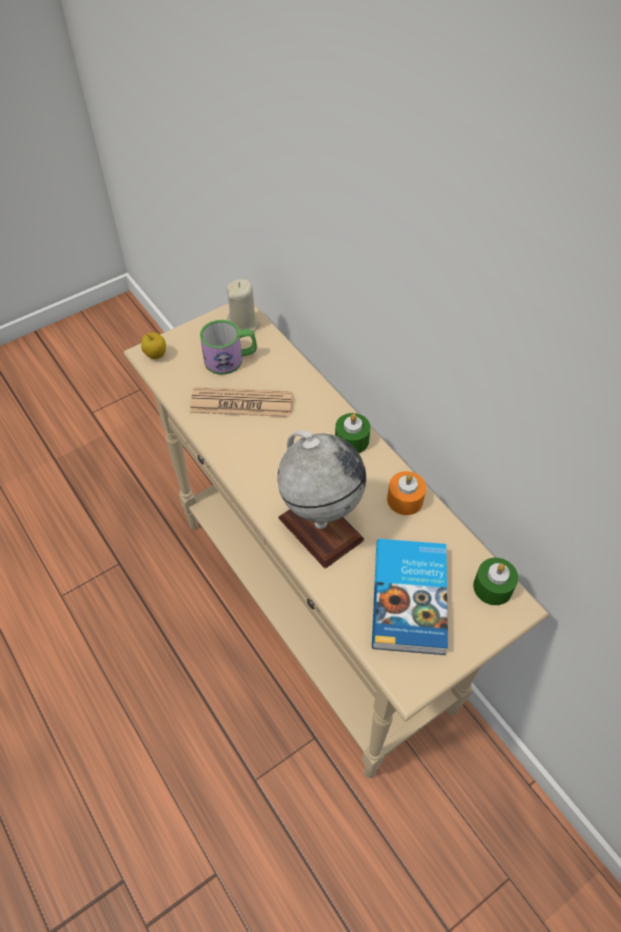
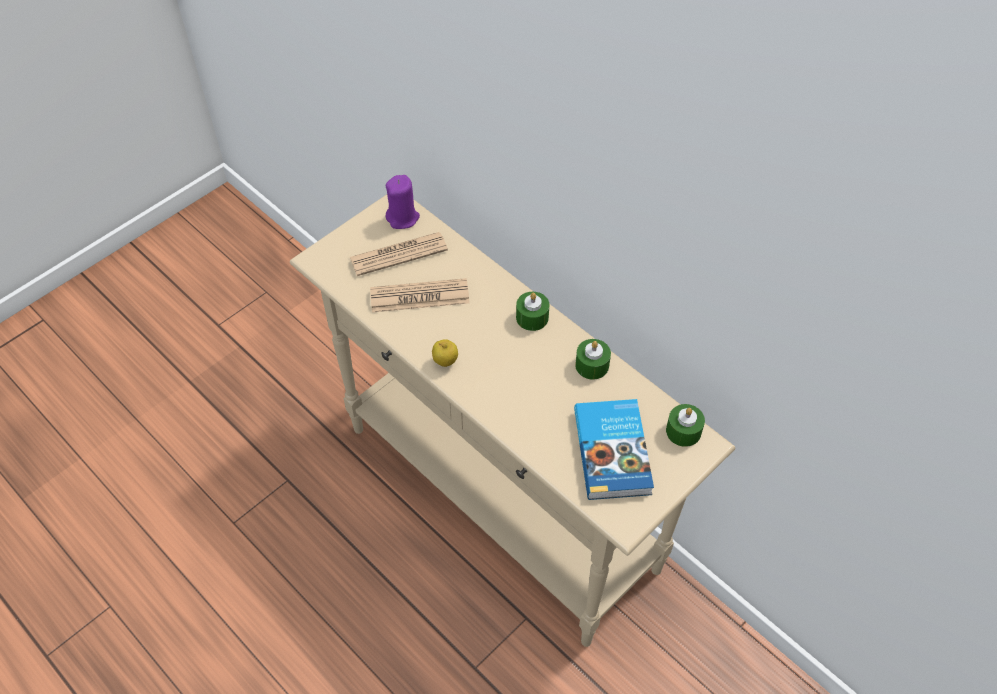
camera: 10 degrees left, 0 degrees up
(156, 356) = (324, 261): apple -> apple (445, 362)
(230, 359) = (398, 254): mug -> newspaper
(243, 325) = (403, 218): beige candle -> purple candle
(320, 528) = (520, 403): globe -> none
(405, 499) = (592, 365): orange candle -> green candle

